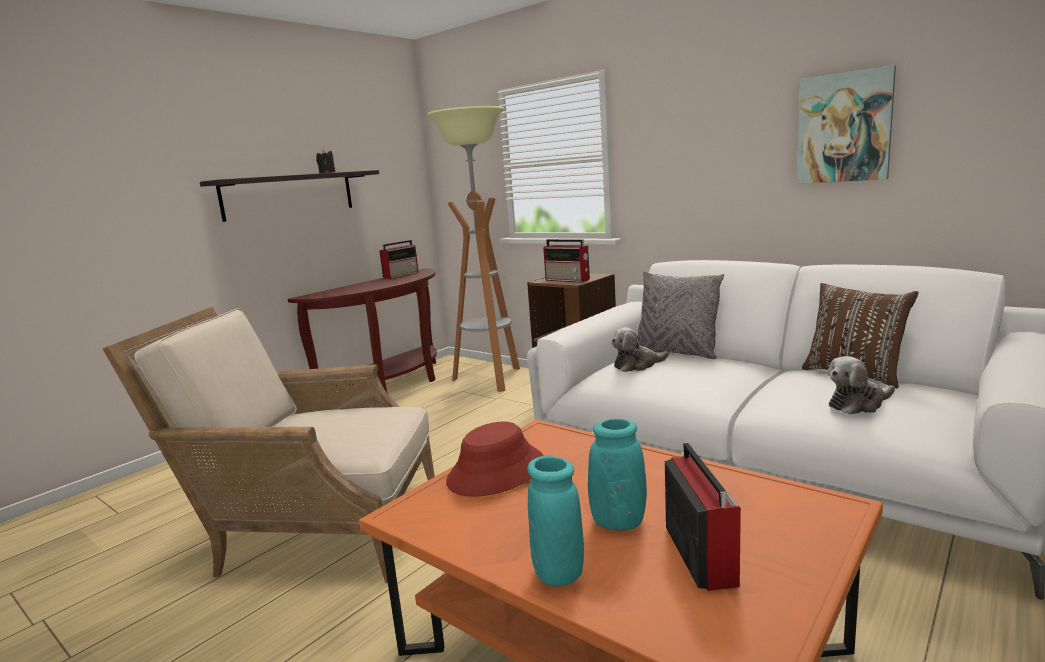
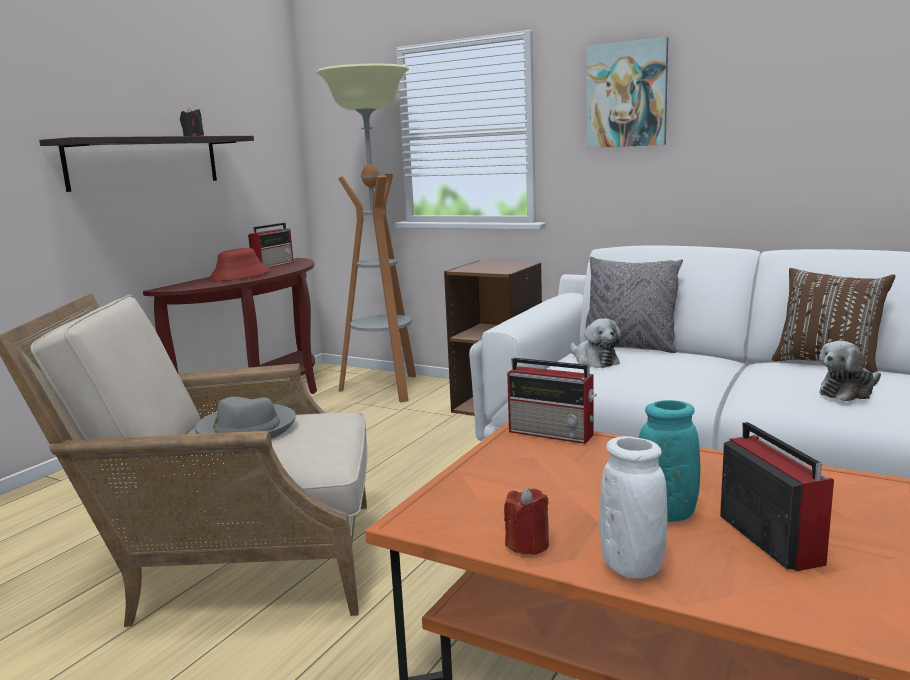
camera: 10 degrees left, 0 degrees up
(322, 419) = (246, 429): none -> grey hat
(481, 543) = (527, 544): none -> red candle
(496, 472) = (499, 473): red hat -> red hat (239, 275)
(558, 573) = (631, 566): turquoise vase -> white vase
(568, 280) = (492, 269): radio -> radio (553, 433)
(637, 365) = (594, 361): plush toy -> plush toy turned 90 degrees counterclockwise
(844, 128) = (801, 105): picture -> picture (626, 95)

